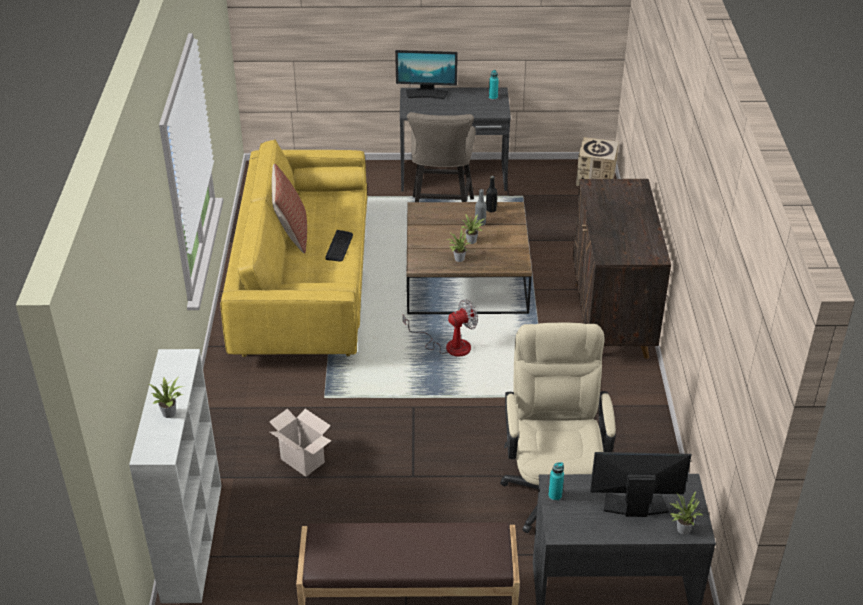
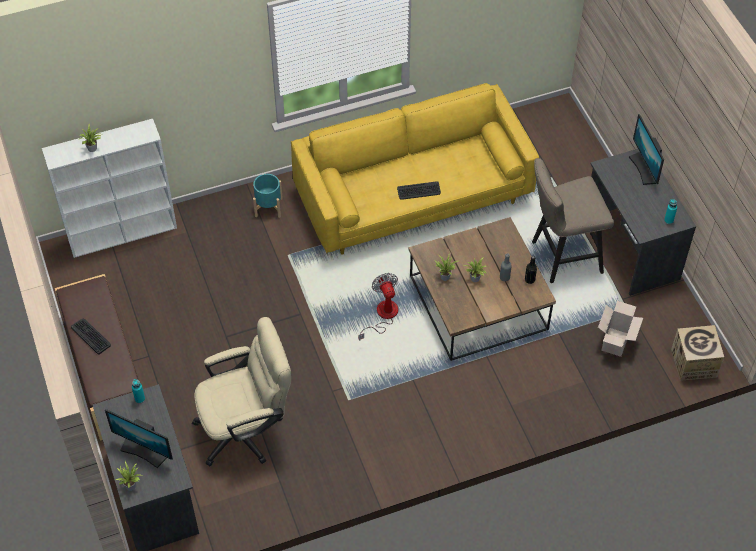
camera: 70 degrees right, 15 degrees up
(244, 397) = (268, 207): none -> turquoise planter
(292, 234) = (422, 155): pillow -> none
(304, 461) = (217, 266): cardboard box -> cardboard box (615, 343)
(403, 555) = (91, 336): none -> keyboard
(449, 346) = (382, 316): fan -> fan turned 150 degrees counterclockwise
(611, 320) = (470, 425): brown cabinet -> none
(635, 506) = (144, 451): monitor -> monitor turned 135 degrees clockwise

